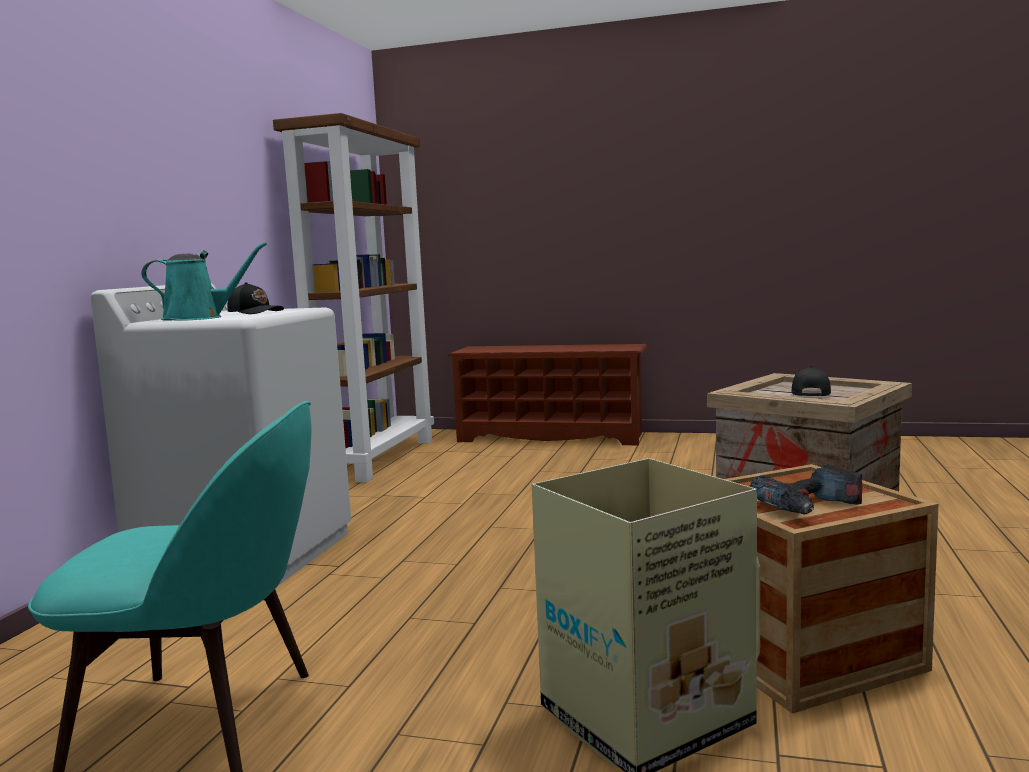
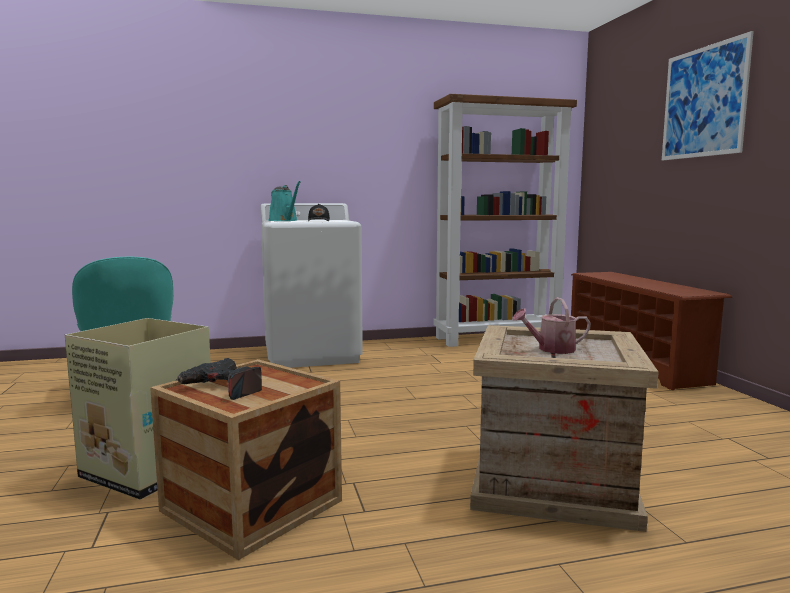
camera: 60 degrees right, 0 degrees up
(583, 158) = (703, 102): none -> picture
(809, 393) = (551, 349): black cap -> watering can

